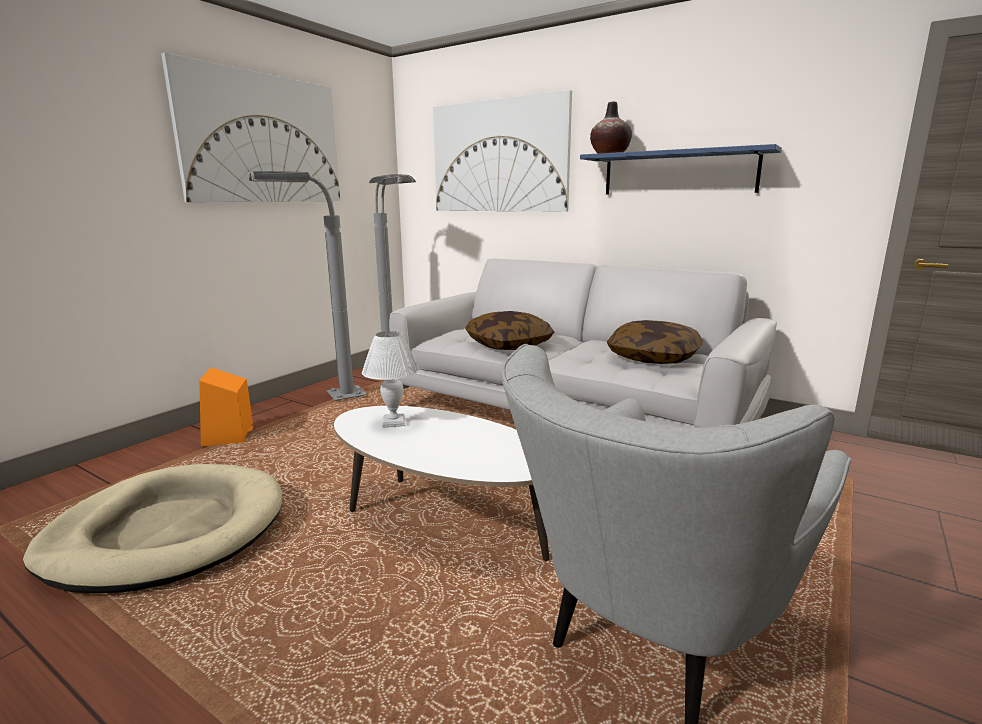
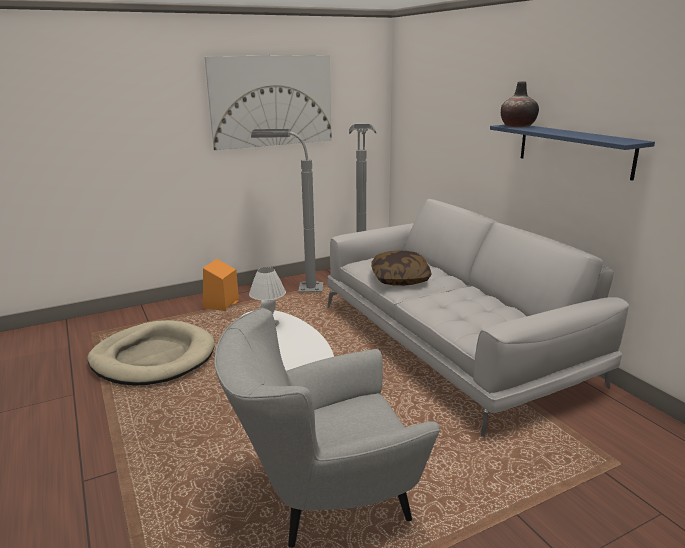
camera: 30 degrees right, 5 degrees up
(499, 156) = (452, 111): picture -> none
(653, 357) = (491, 315): pillow -> none

